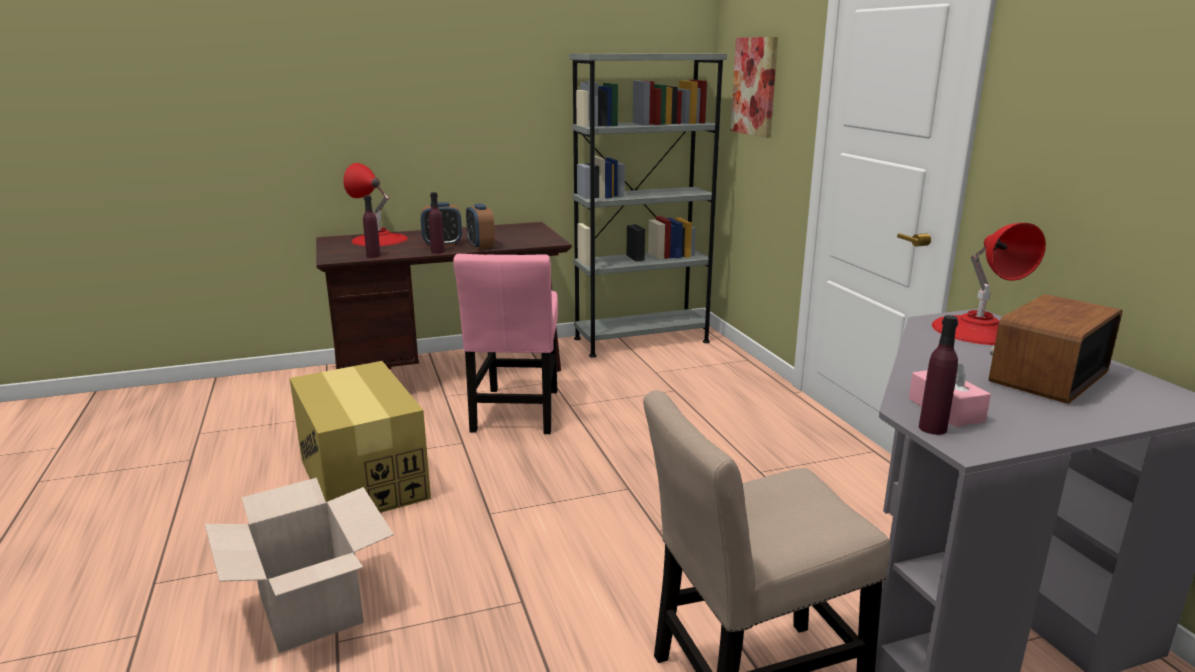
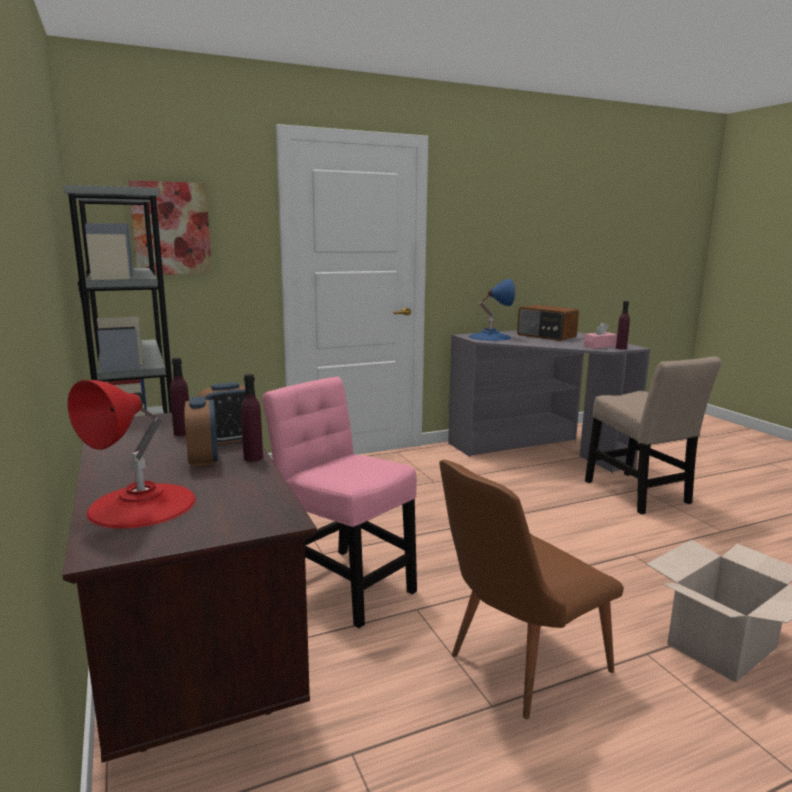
camera: 95 degrees left, 5 degrees down
(363, 478) = (516, 666): cardboard box -> brown chair
(373, 256) = (268, 493): purple bottle -> purple bottle (182, 433)
(516, 413) = (343, 583): pink chair -> pink chair turned 135 degrees counterclockwise
(978, 330) = (490, 337): red table lamp -> blue table lamp

